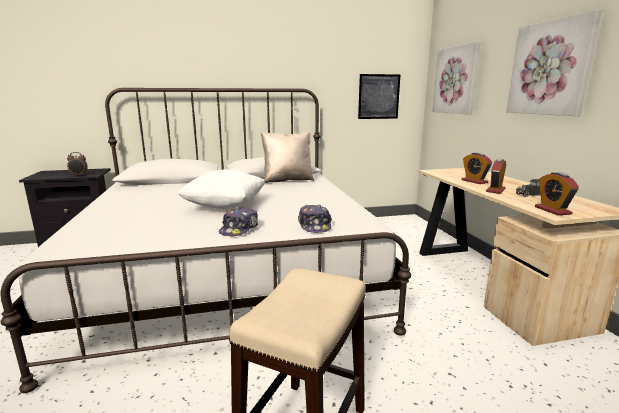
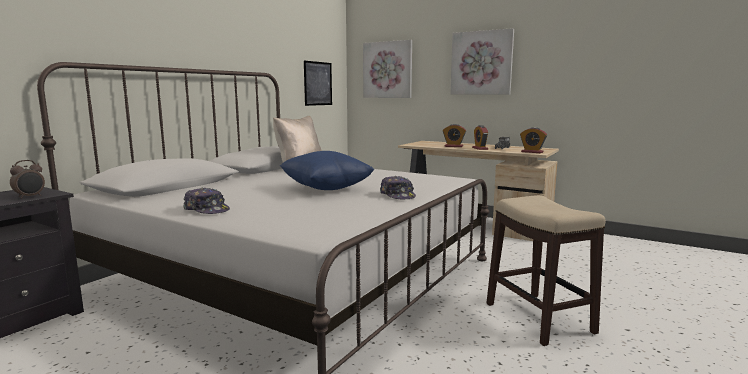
camera: 45 degrees left, 5 degrees down
(225, 206) = (326, 189): white pillow -> blue pillow
(315, 226) = (433, 184): cap -> cap (207, 210)

